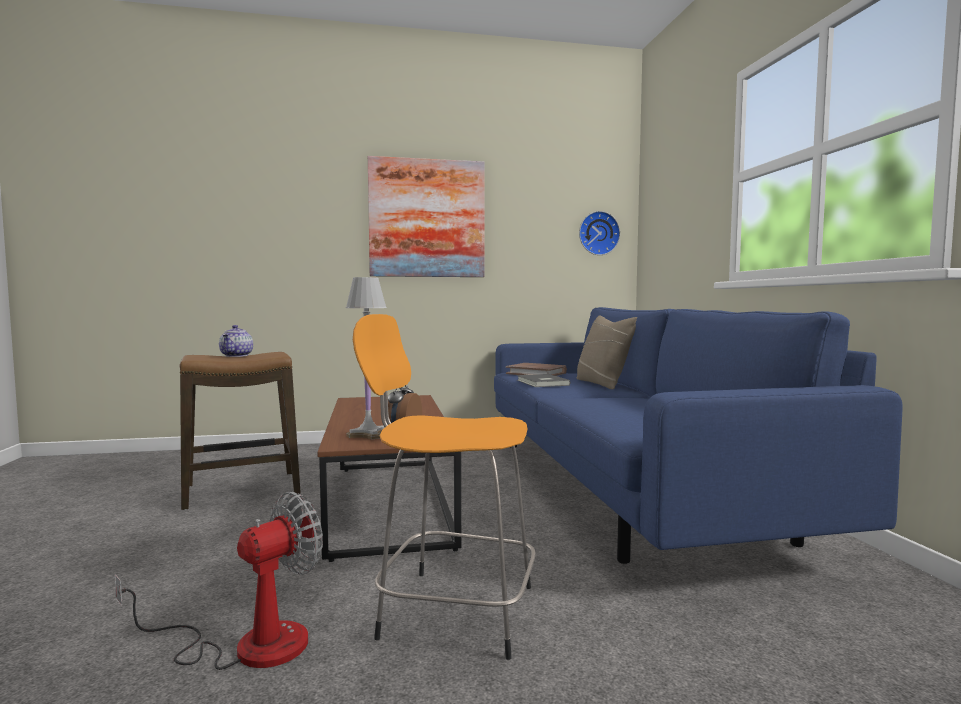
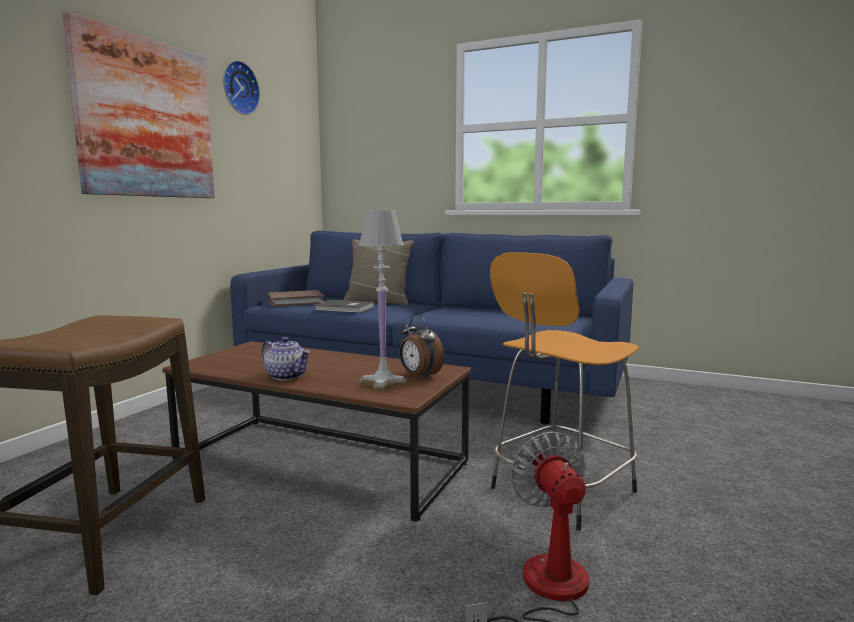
camera: 55 degrees left, 5 degrees up
(237, 355) = (70, 331): teapot -> teapot (287, 376)
(598, 233) = (296, 156): wall clock -> wall clock (238, 88)

